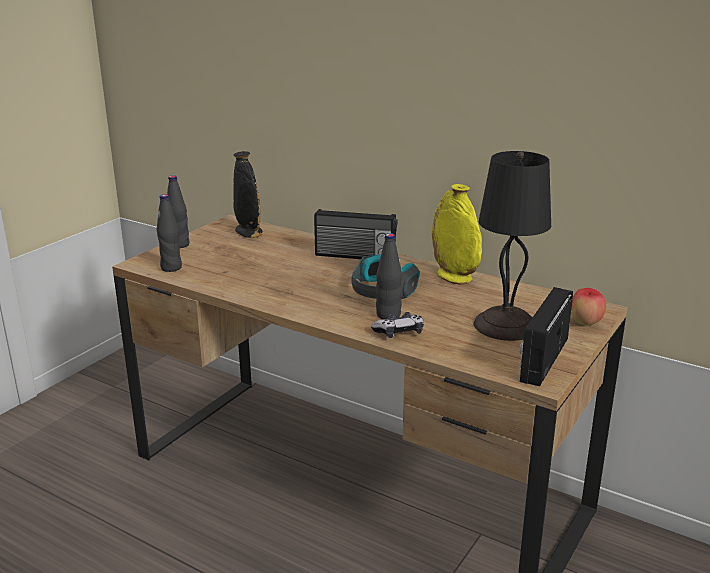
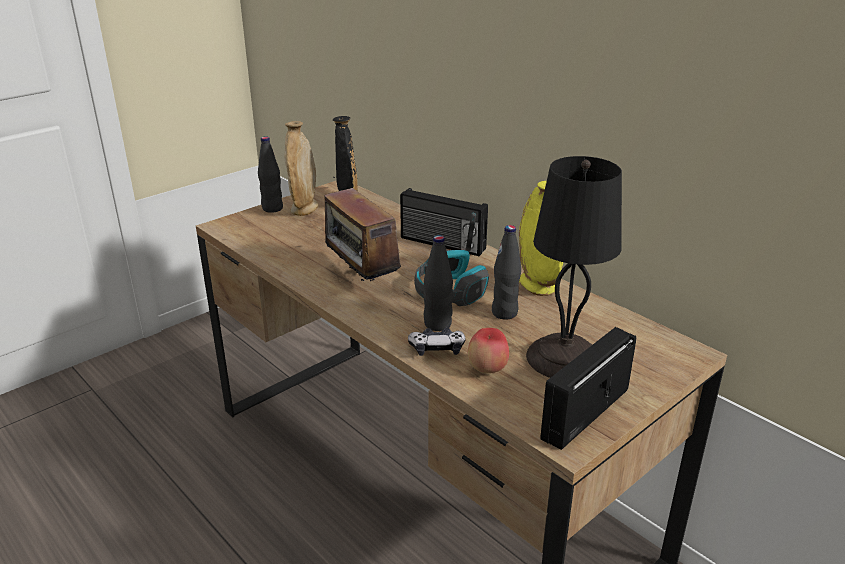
camera: 15 degrees right, 5 degrees up
(171, 268) = (249, 235): black bottle -> black bottle (504, 313)
(210, 242) = (304, 208): none -> beige vase
(301, 292) = (361, 282): none -> radio
(585, 323) = (662, 370): apple -> apple (487, 369)

